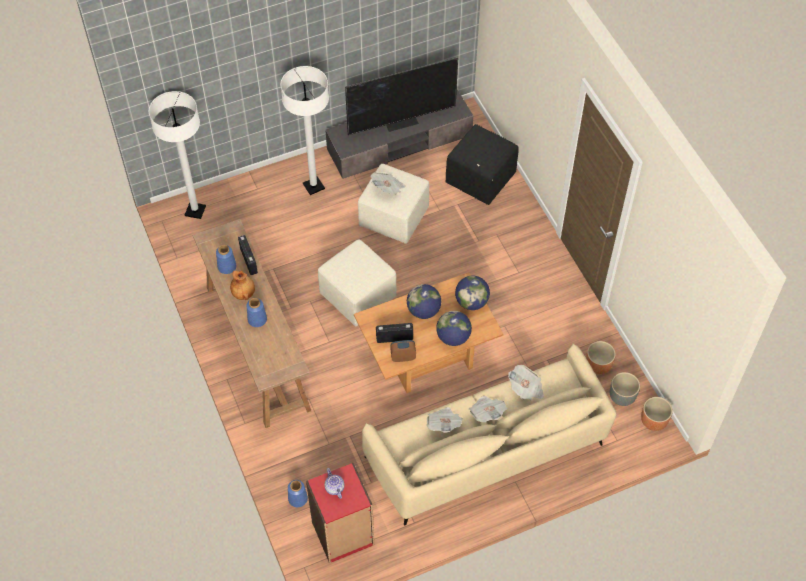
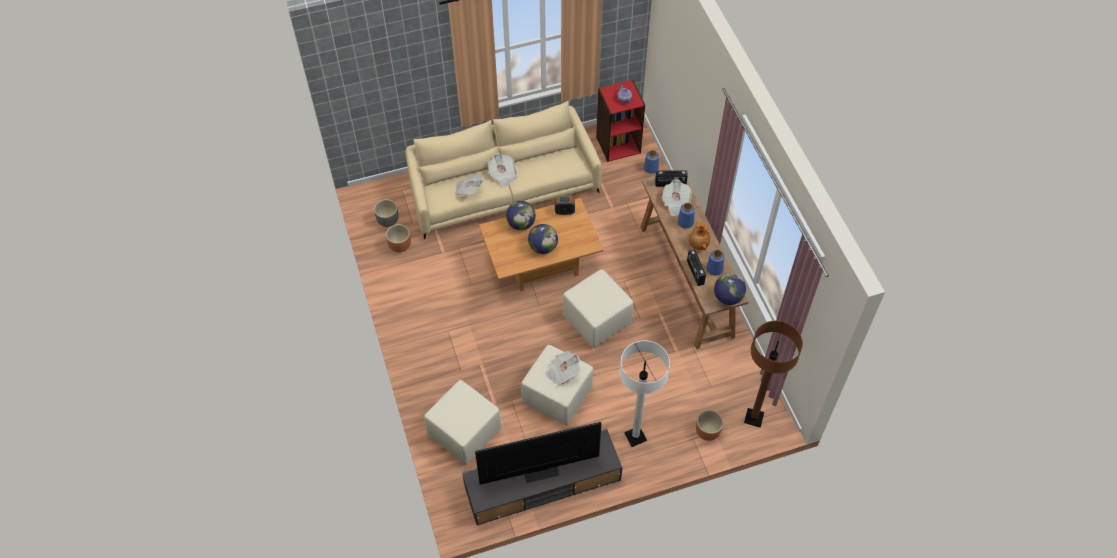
camera: 175 degrees left, 0 degrees up
(195, 211) = (753, 418): white floor lamp -> brown floor lamp
(394, 338) = (570, 227): radio -> radio (670, 184)
(444, 424) = (537, 170): newspaper -> newspaper (676, 203)
(471, 302) = (500, 251): globe -> globe (728, 297)
(480, 179) = (465, 431): black ottoman -> beige ottoman
(654, 421) = (368, 201): brown planter -> brown planter (707, 431)

